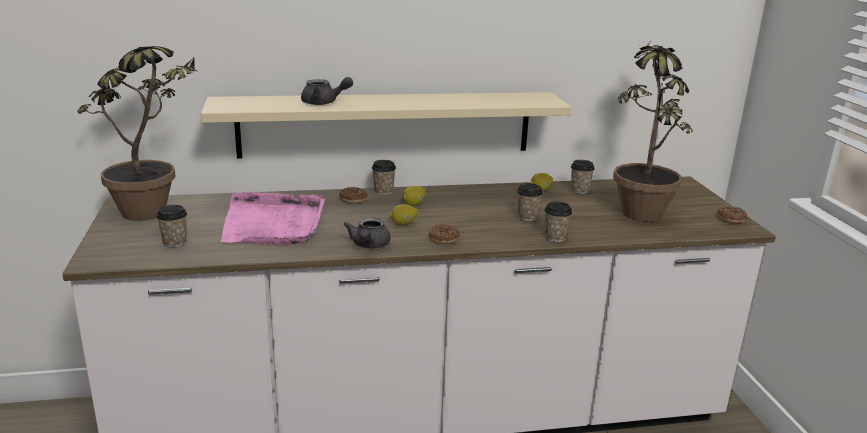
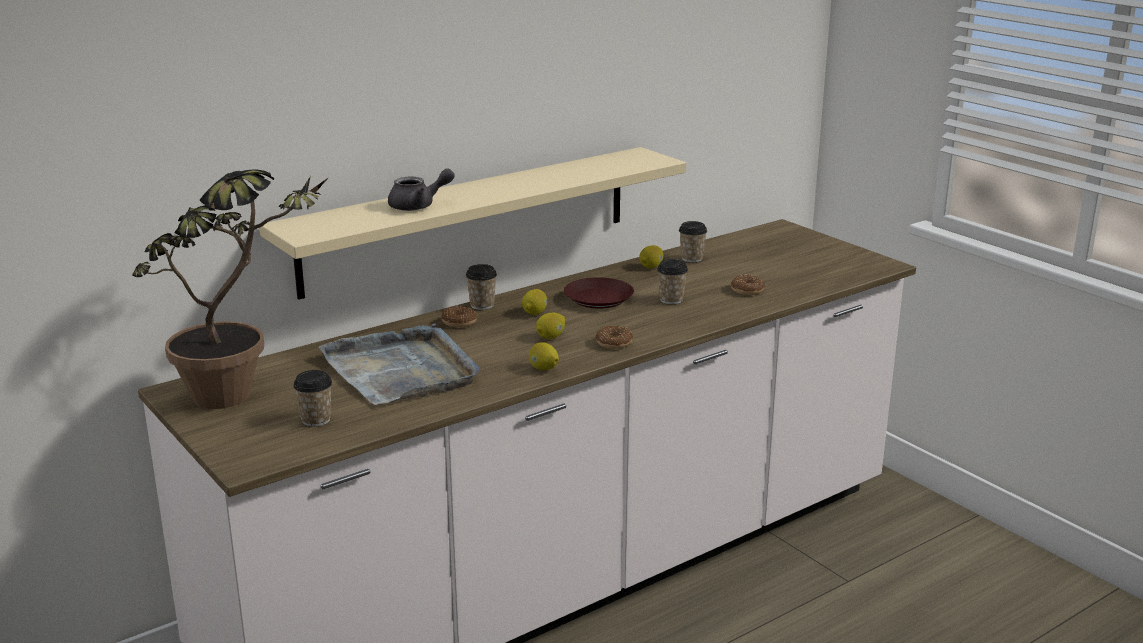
camera: 25 degrees left, 0 degrees up
(273, 223) = (402, 370): pink tray -> grey tray
(369, 245) = (543, 369): grey teapot -> lemon
(473, 205) = (599, 299): none -> brown plate
(555, 237) = (722, 315): cup -> none
(639, 208) = (769, 265): potted plant -> none
(730, 219) = (863, 258): donut -> donut (747, 290)

